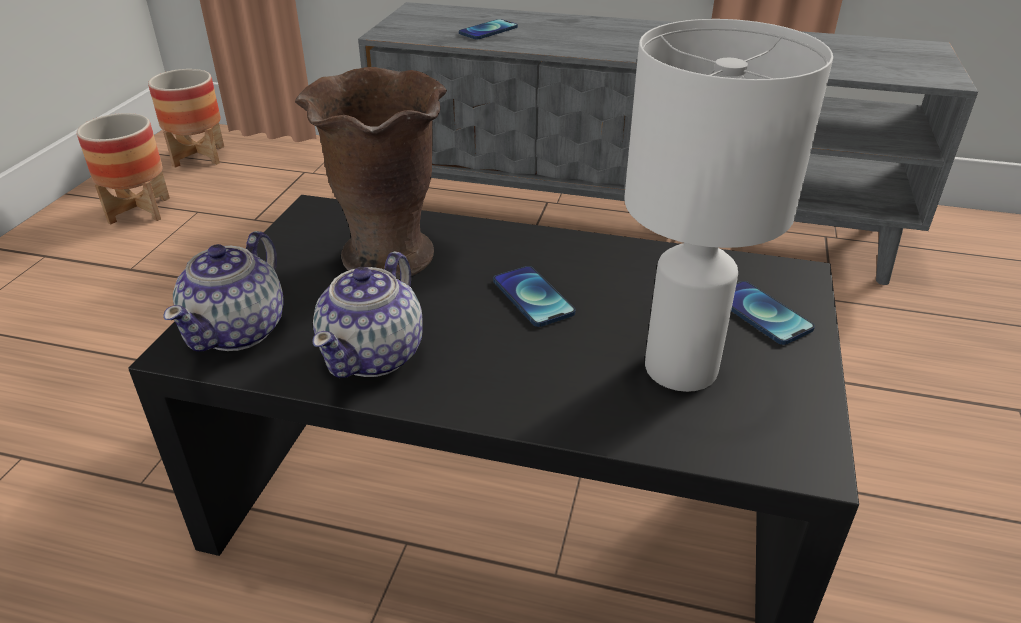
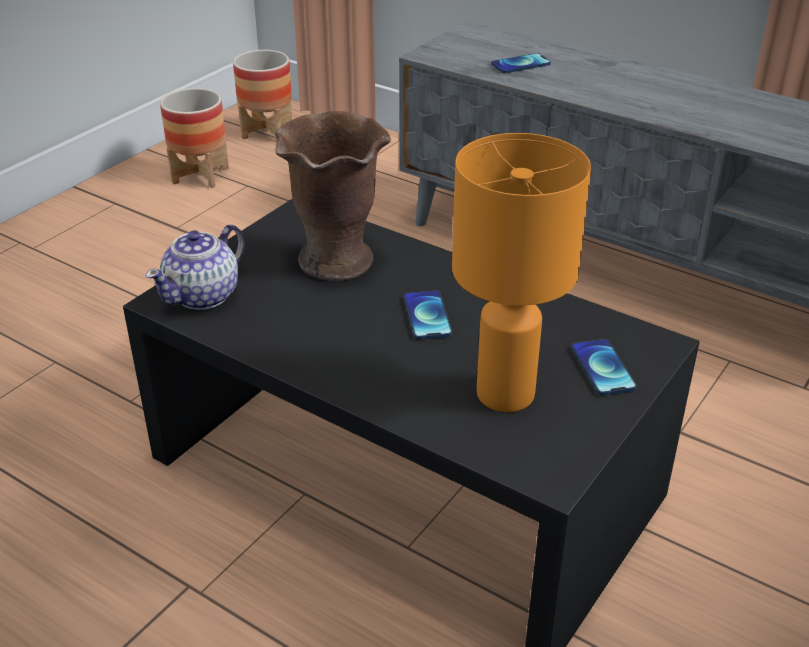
camera: 20 degrees right, 0 degrees up
(374, 354) = (287, 333): teapot -> none
(678, 368) = (503, 393): white table lamp -> orange table lamp

